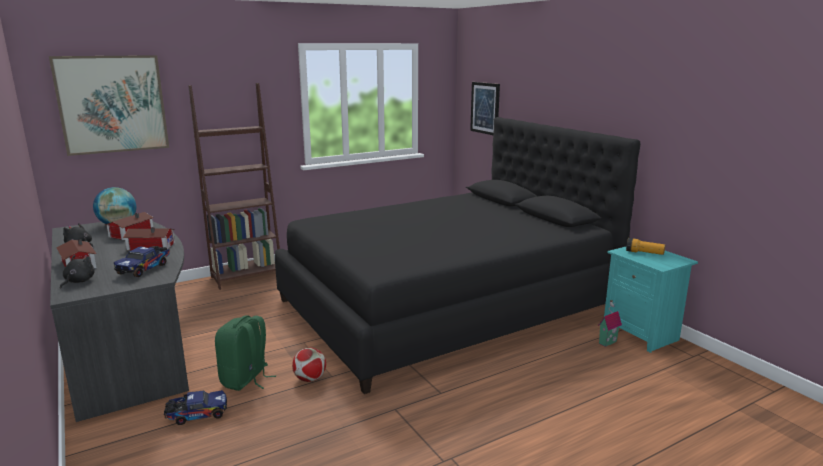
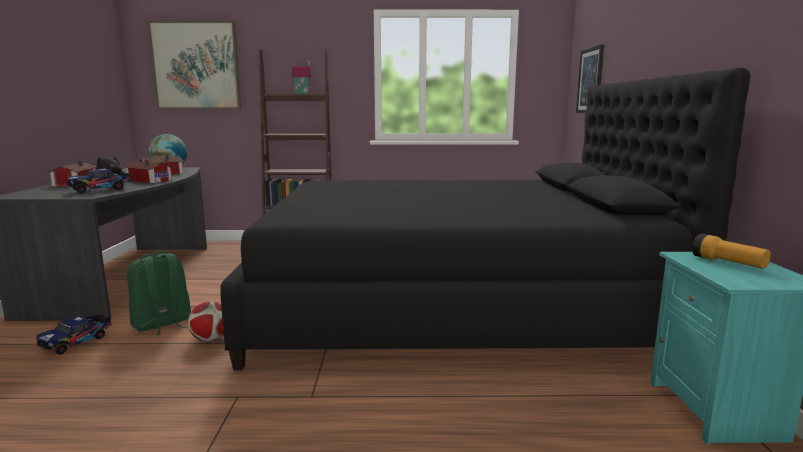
camera: 30 degrees right, 5 degrees down
(78, 281) = (41, 190): black plush toy -> none
(196, 415) = (78, 342): toy truck -> toy truck turned 105 degrees clockwise
(606, 342) = (636, 404): toy house -> toy house (302, 94)

